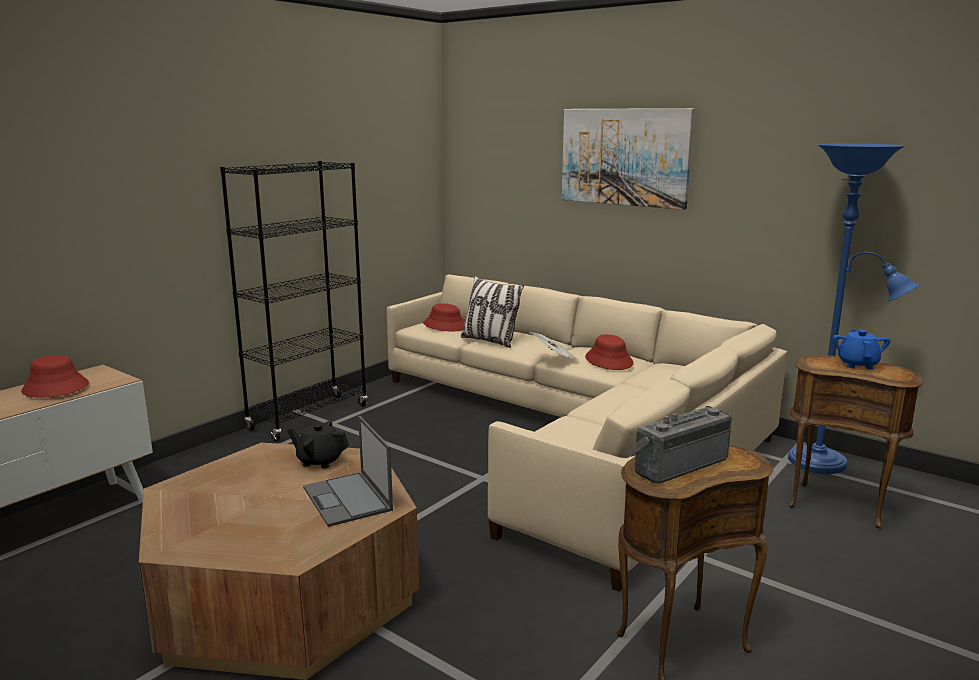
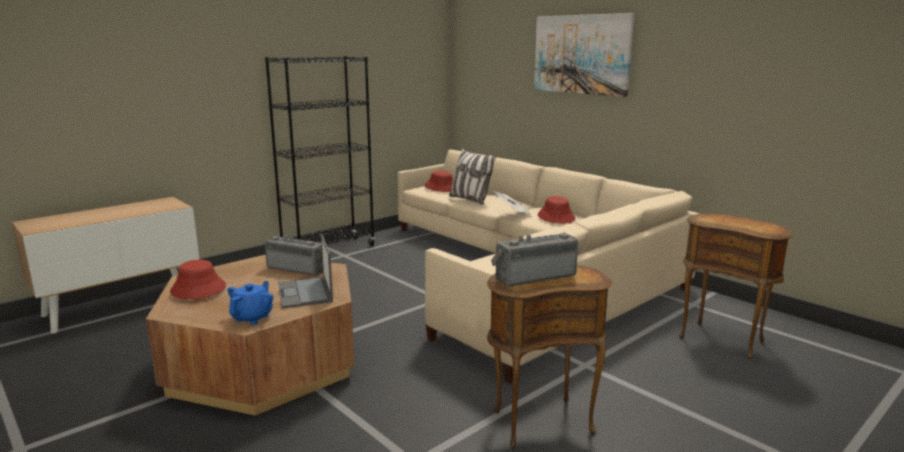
camera: 10 degrees right, 0 degrees up
(55, 388) = (133, 209): red hat -> red hat (198, 289)
(319, 461) = (298, 268): black teapot -> radio
(825, 464) = (726, 309): blue floor lamp -> none
(857, 364) = (740, 221): blue teapot -> blue teapot (252, 317)

